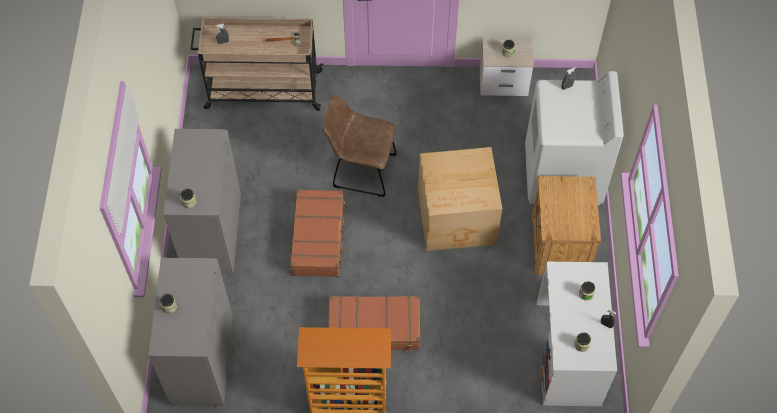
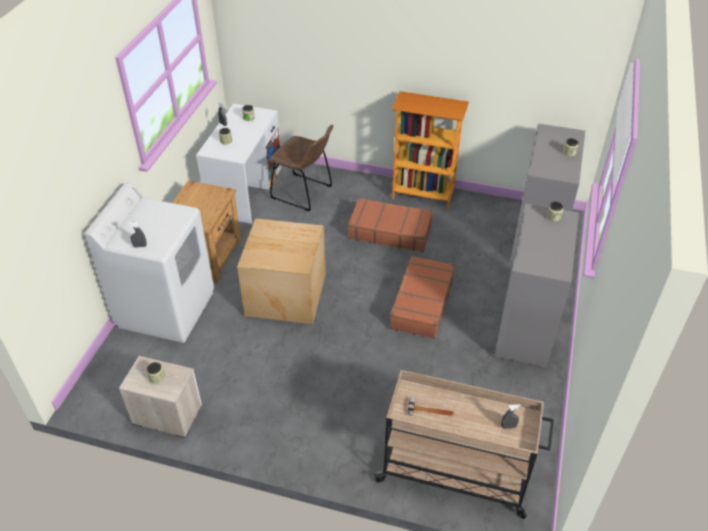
camera: 165 degrees left, 15 degrees down
(360, 170) = (363, 355): brown chair -> brown chair (304, 193)

